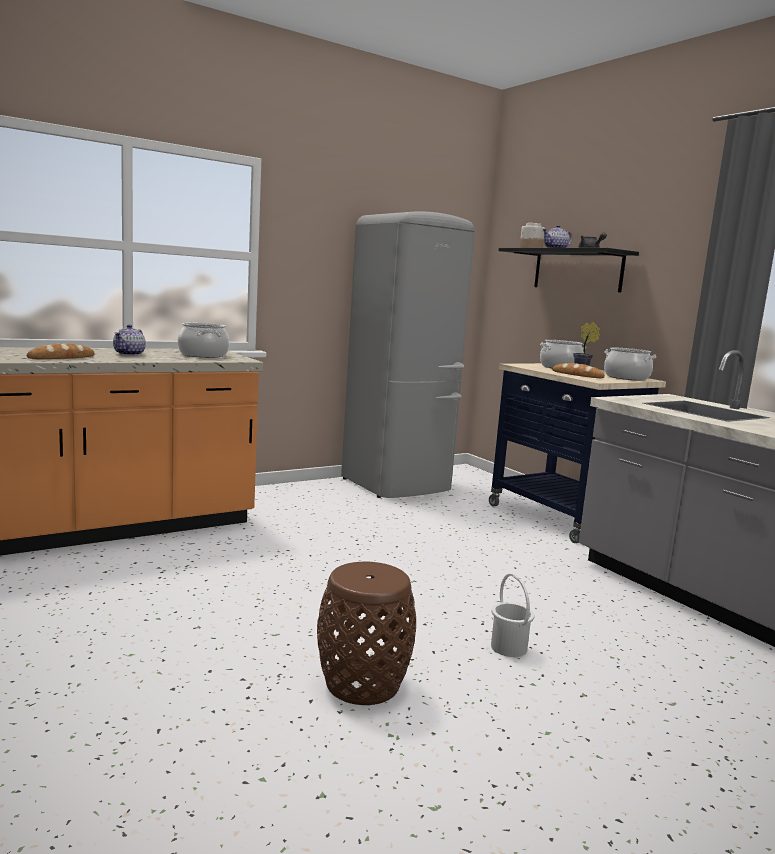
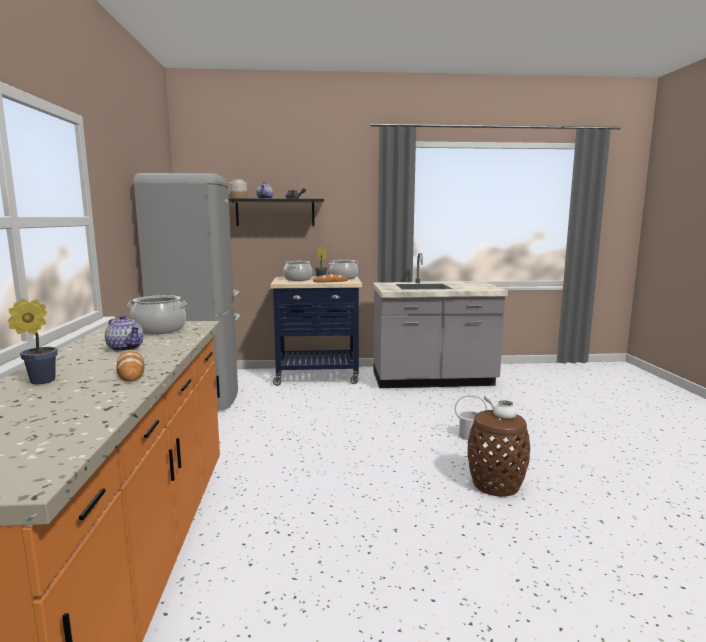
camera: 60 degrees left, 0 degrees up
(27, 350) = (39, 381): none -> potted plant
(385, 576) = (501, 414): none -> white teapot

